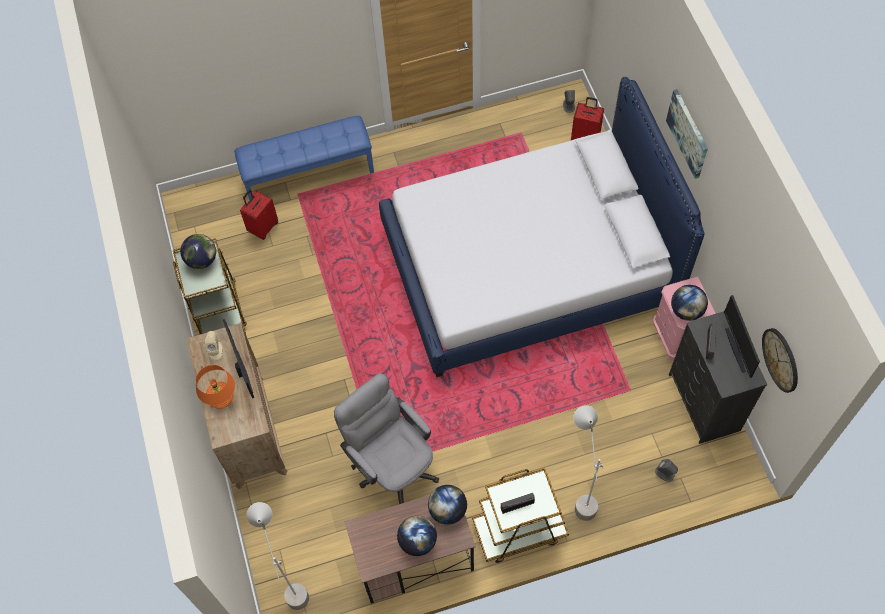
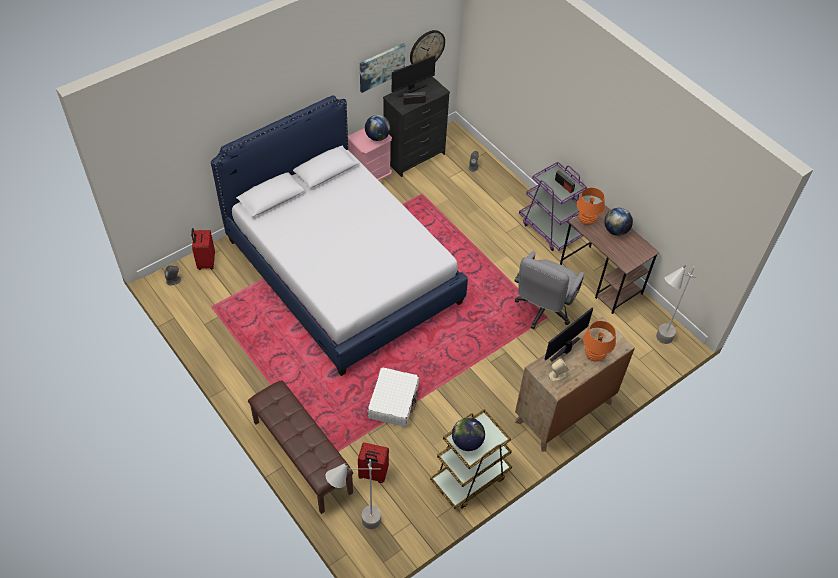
camera: 115 degrees left, 10 degrees down
(308, 173) = (301, 457): blue bench -> brown bench
(335, 268) = (393, 401): none -> white suitcase
(448, 510) = (586, 220): globe -> orange table lamp
(519, 530) = (549, 229): brown cart -> purple cart
(579, 492) = (508, 205): grey floor lamp -> grey floor lamp (357, 528)
(688, 133) = (283, 88): picture -> picture (381, 67)

